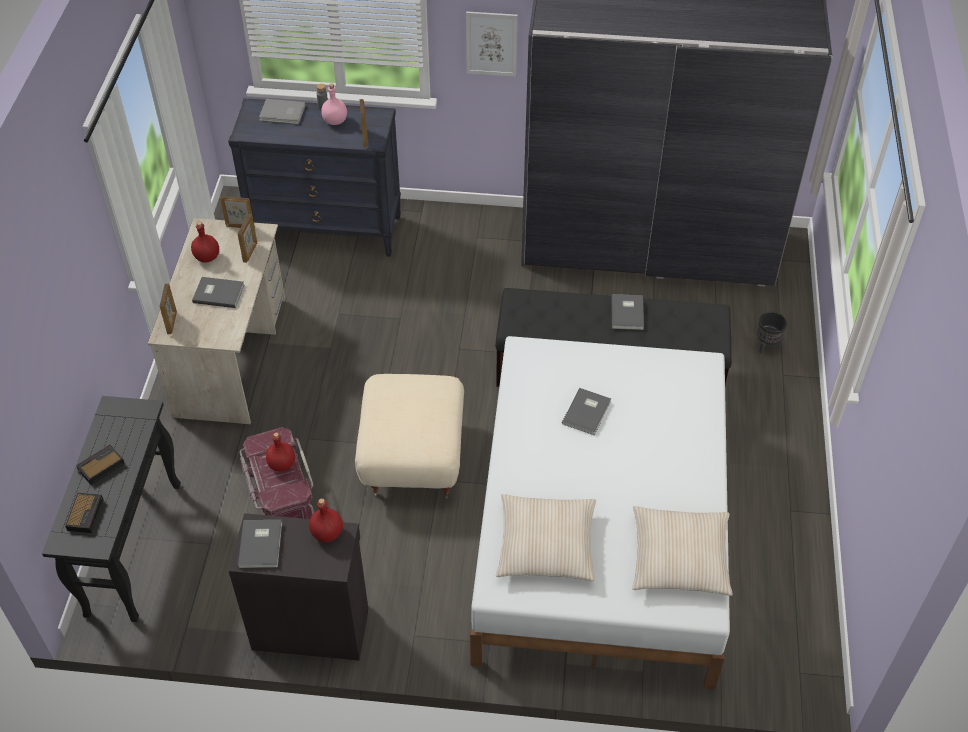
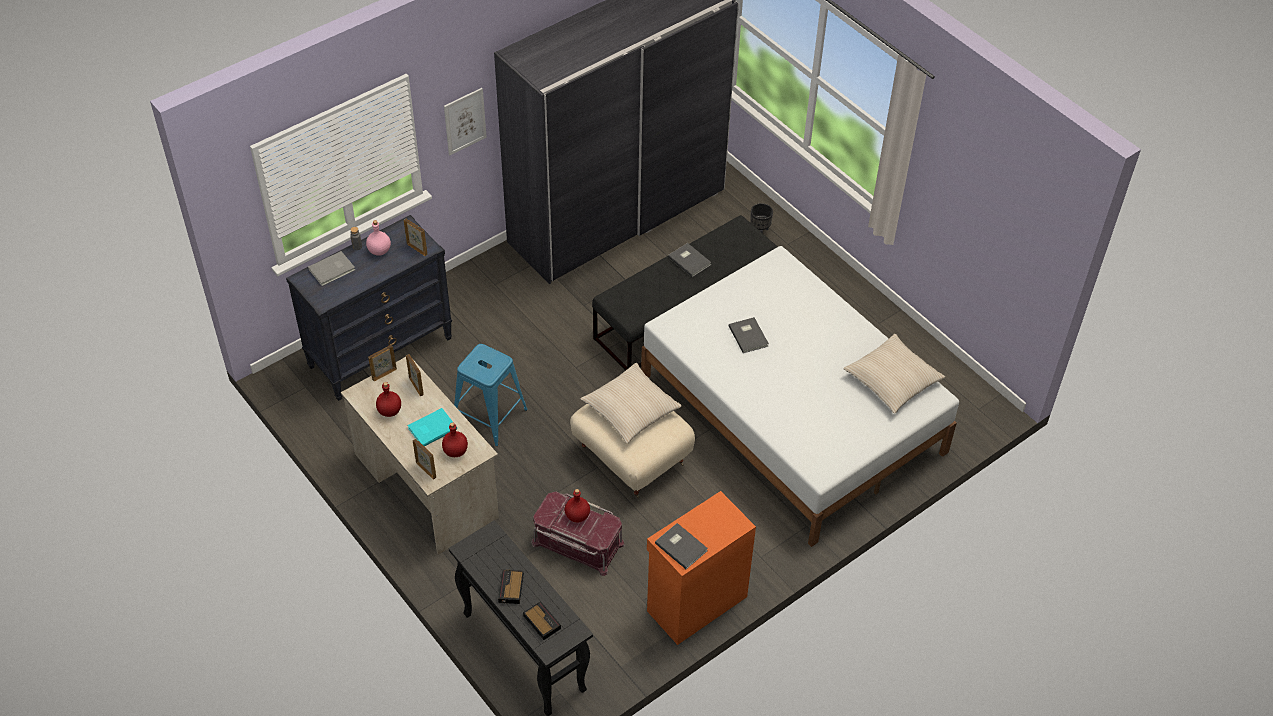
camera: 45 degrees left, 0 degrees up
(218, 293) = (431, 428): grey book -> turquoise book
(310, 627) = (695, 603): black cabinet -> orange cabinet
(327, 533) = (710, 510): red bottle -> red bottle (455, 451)
(343, 338) = (489, 416): none -> blue stool
(546, 545) = (817, 428): beige pillow -> beige pillow (631, 409)

